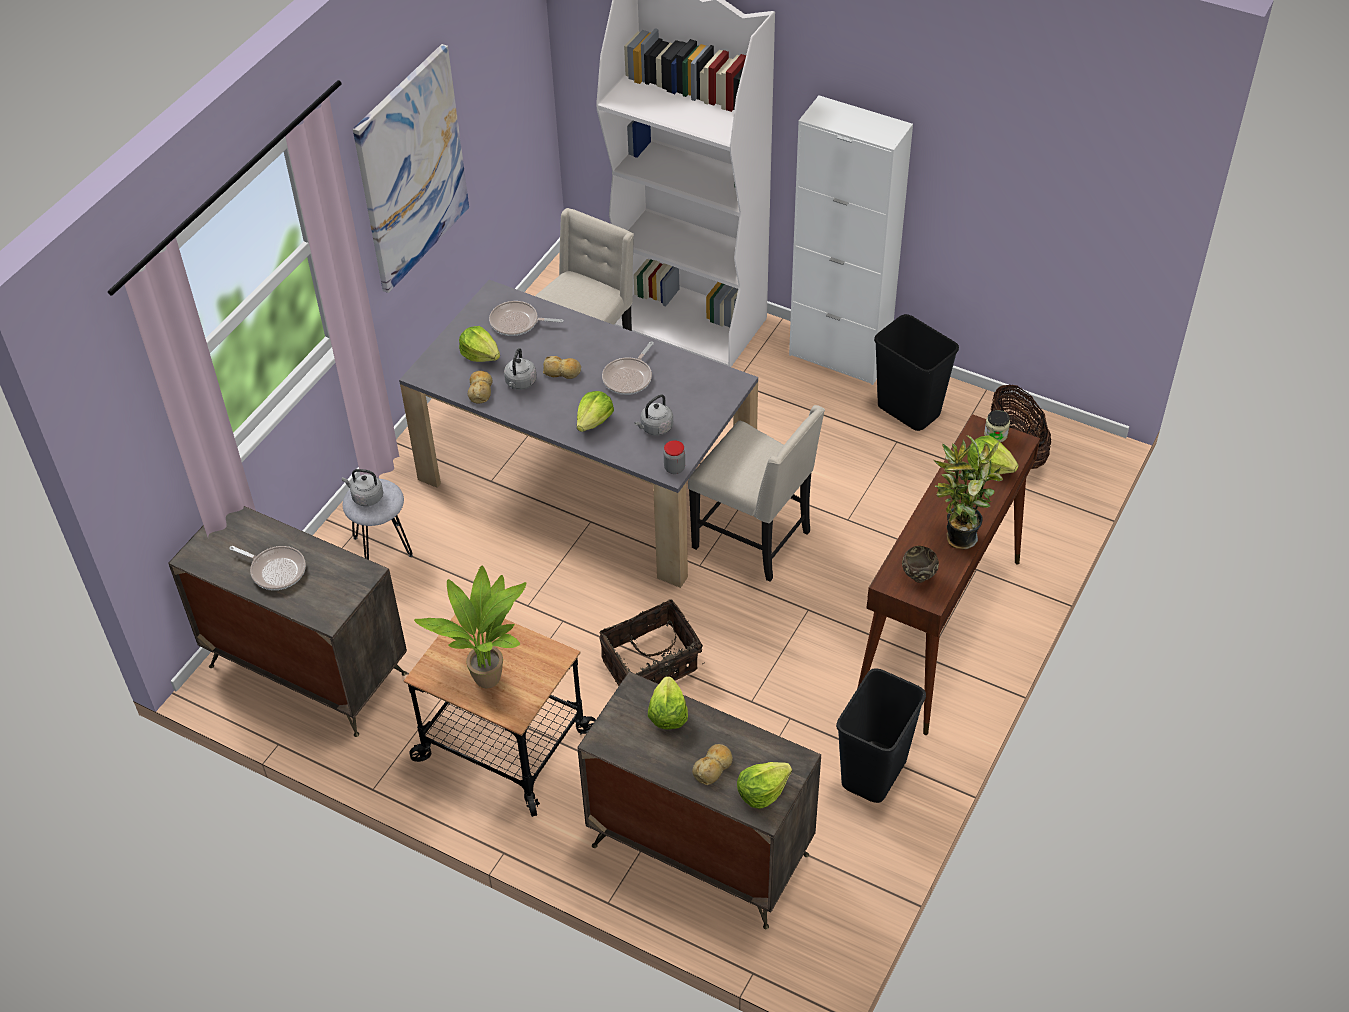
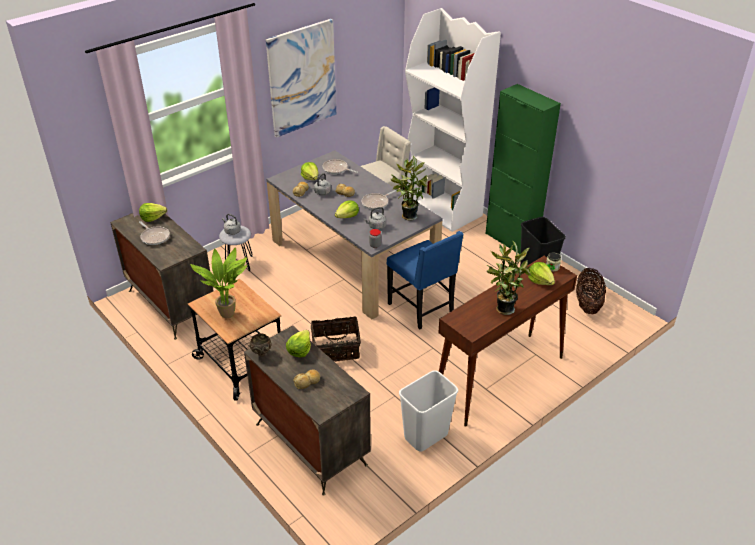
camera: 20 degrees right, 10 degrees down
(697, 390) = (407, 216): none -> potted plant
(754, 539) = (422, 308): beige chair -> blue chair
(762, 791) = (326, 401): lettuce -> lettuce (153, 217)
(839, 357) = (511, 240): white cabinet -> green cabinet
(874, 774) = (426, 436): black trash can -> white trash can
(917, 577) = (469, 320): brown bowl -> brown bowl (261, 353)

